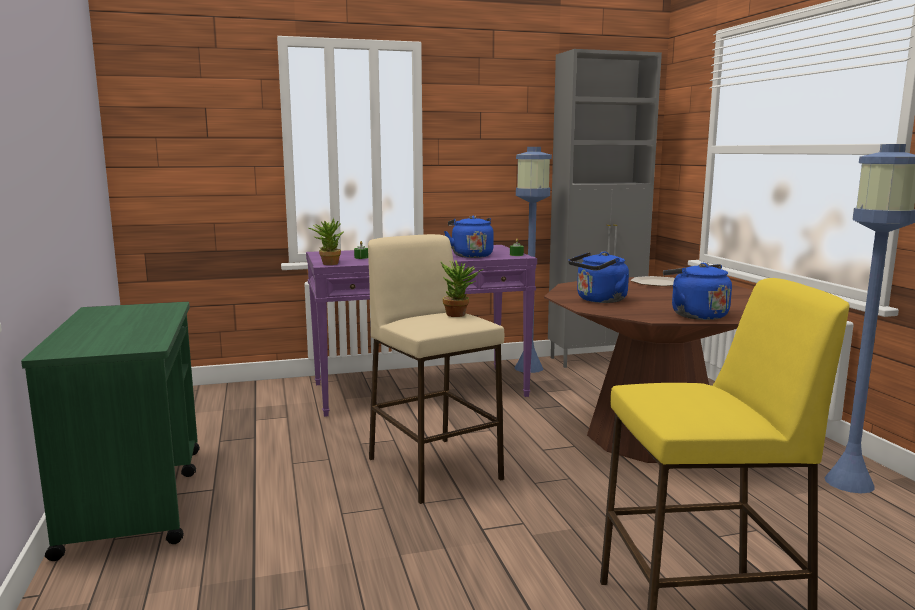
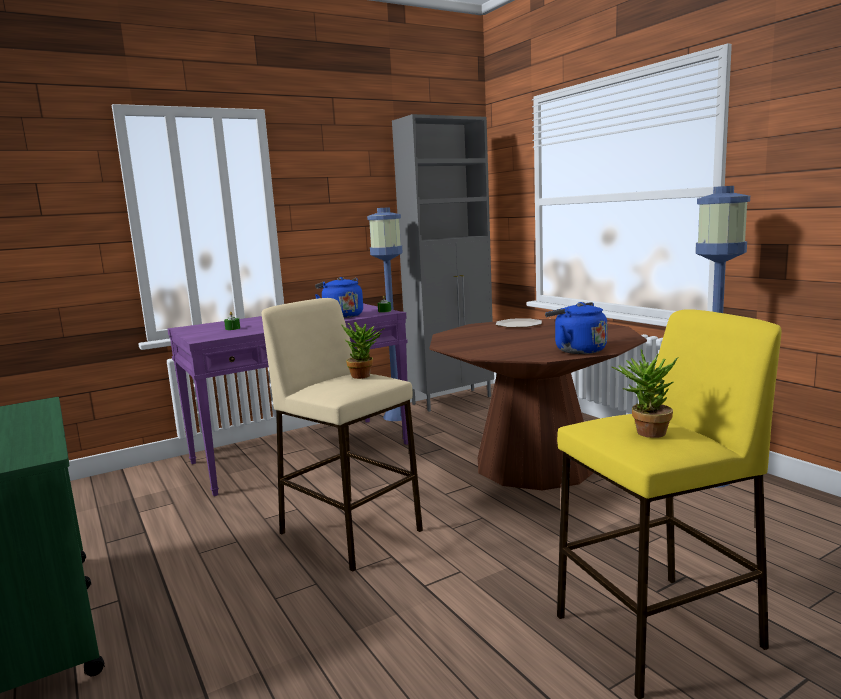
camera: 15 degrees left, 0 degrees up
(328, 263) = (202, 338): potted plant -> potted plant (644, 432)
(599, 300) = (482, 346): blue kettle -> none

